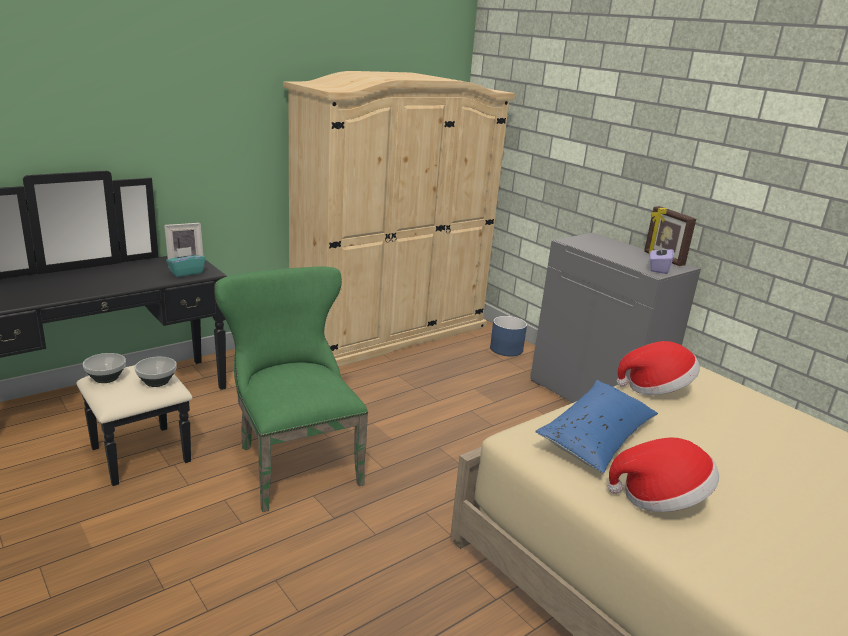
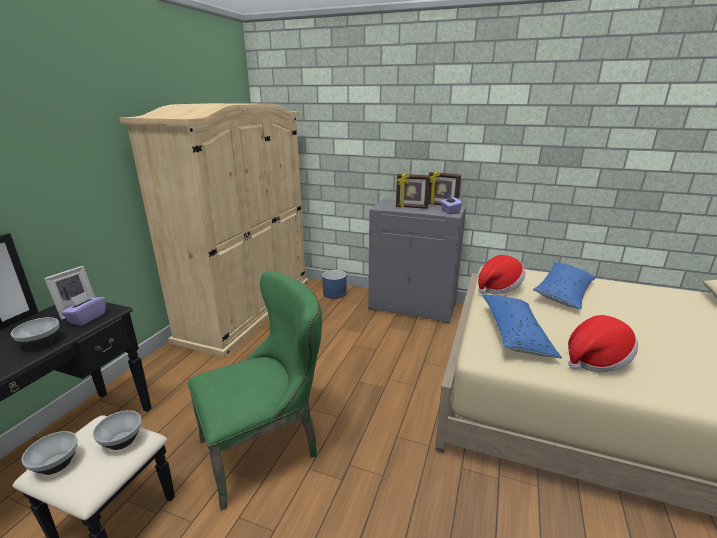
camera: 30 degrees left, 0 degrees up
(140, 280) = (40, 343): none -> bowl
(186, 273) = (87, 318): turquoise tissue box -> purple tissue box
(292, 461) = (267, 447): green chair -> green chair turned 120 degrees clockwise
(613, 251) = (411, 207): none -> picture frame
(750, 426) = (563, 292): none -> blue pillow

